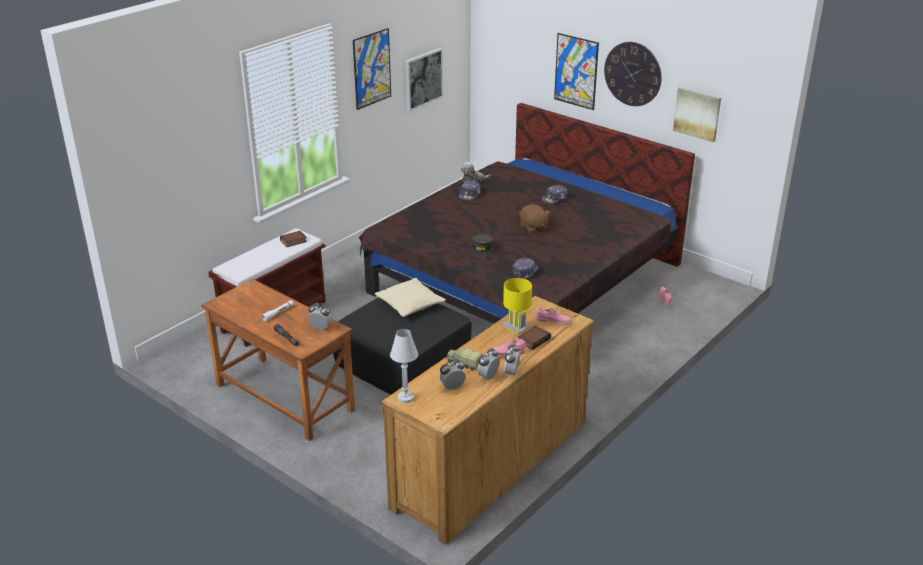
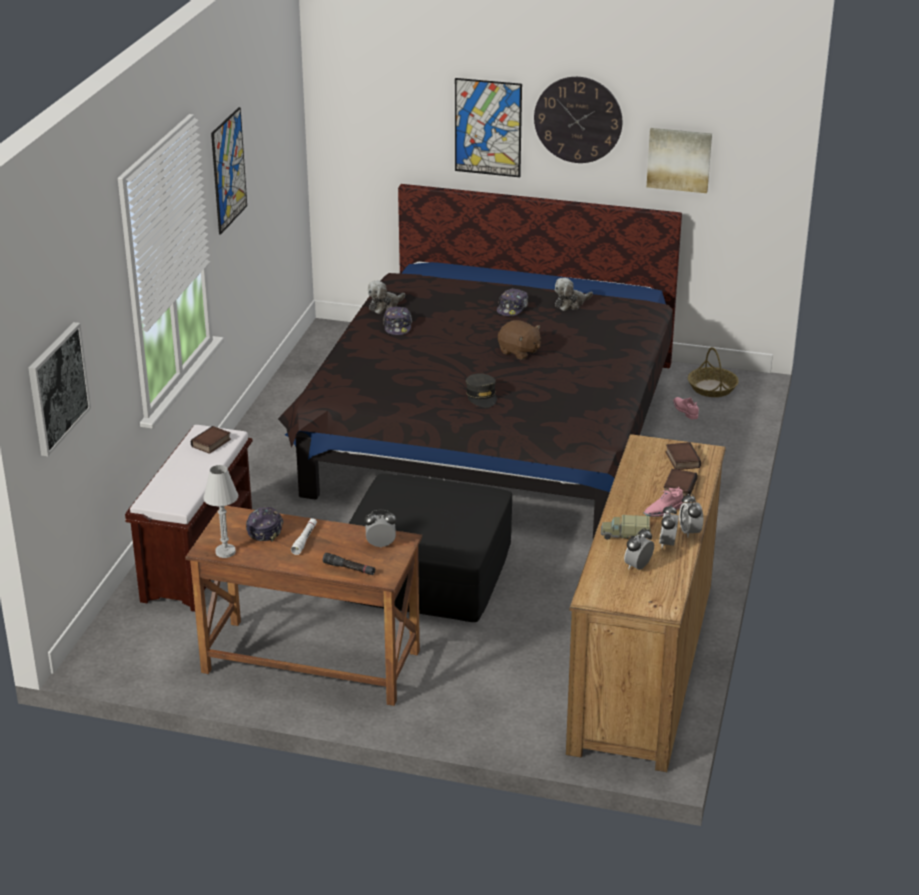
camera: 25 degrees left, 0 degrees up
(405, 398) = (596, 594): white table lamp -> white table lamp (225, 552)
(410, 305) = (423, 492): beige pillow -> none
(423, 79) = (270, 172): picture -> picture (57, 388)
(516, 327) = (645, 477): yellow table lamp -> none
(525, 272) = (560, 411): cap -> cap (265, 529)
(553, 321) = (681, 459): pink shoe -> book
(597, 203) = (571, 304): none -> plush toy
(697, 287) = (712, 388): none -> basket

